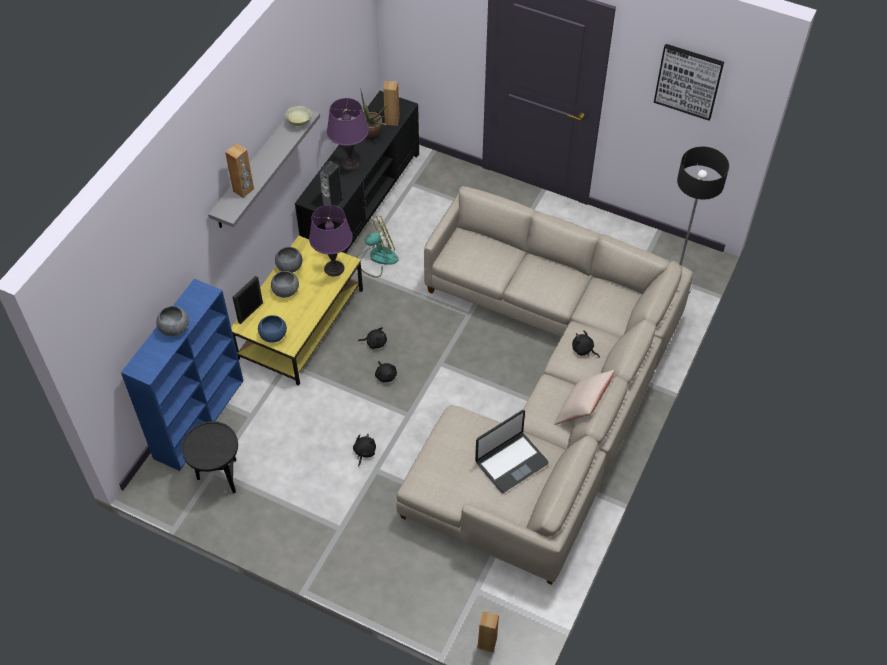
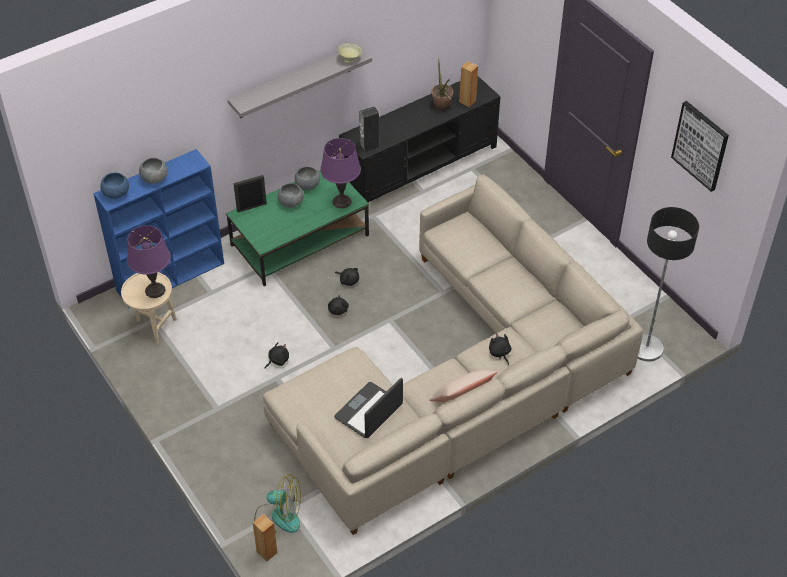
camera: 30 degrees right, 5 degrees down
(218, 477) = (154, 326): black side table -> beige side table
(243, 190) = (267, 92): brown speaker -> none
(273, 335) = (256, 232): blue bowl -> blue bowl (116, 193)
(300, 324) = (299, 240): yellow coffee table -> green coffee table
(350, 163) = (406, 122): purple table lamp -> purple table lamp (155, 290)
(377, 258) = (398, 215): fan -> fan (278, 518)
(511, 462) = (369, 412): laptop -> laptop turned 135 degrees clockwise

